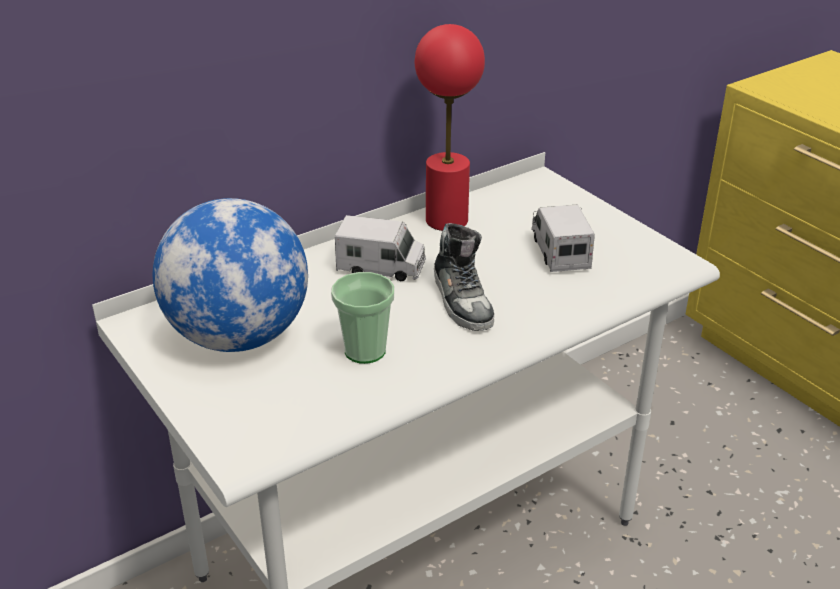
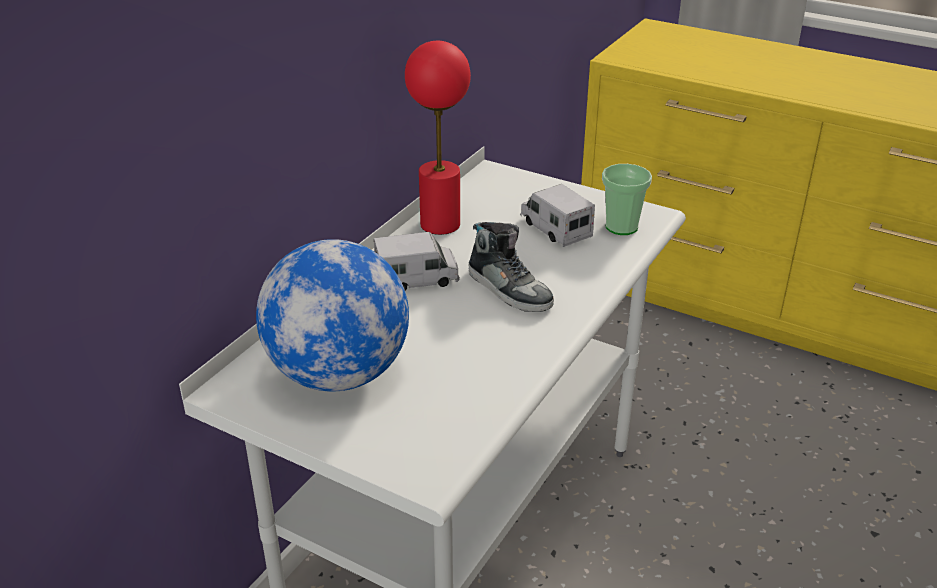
camera: 25 degrees left, 0 degrees up
(365, 351) = (462, 354): cup -> cup (621, 227)

